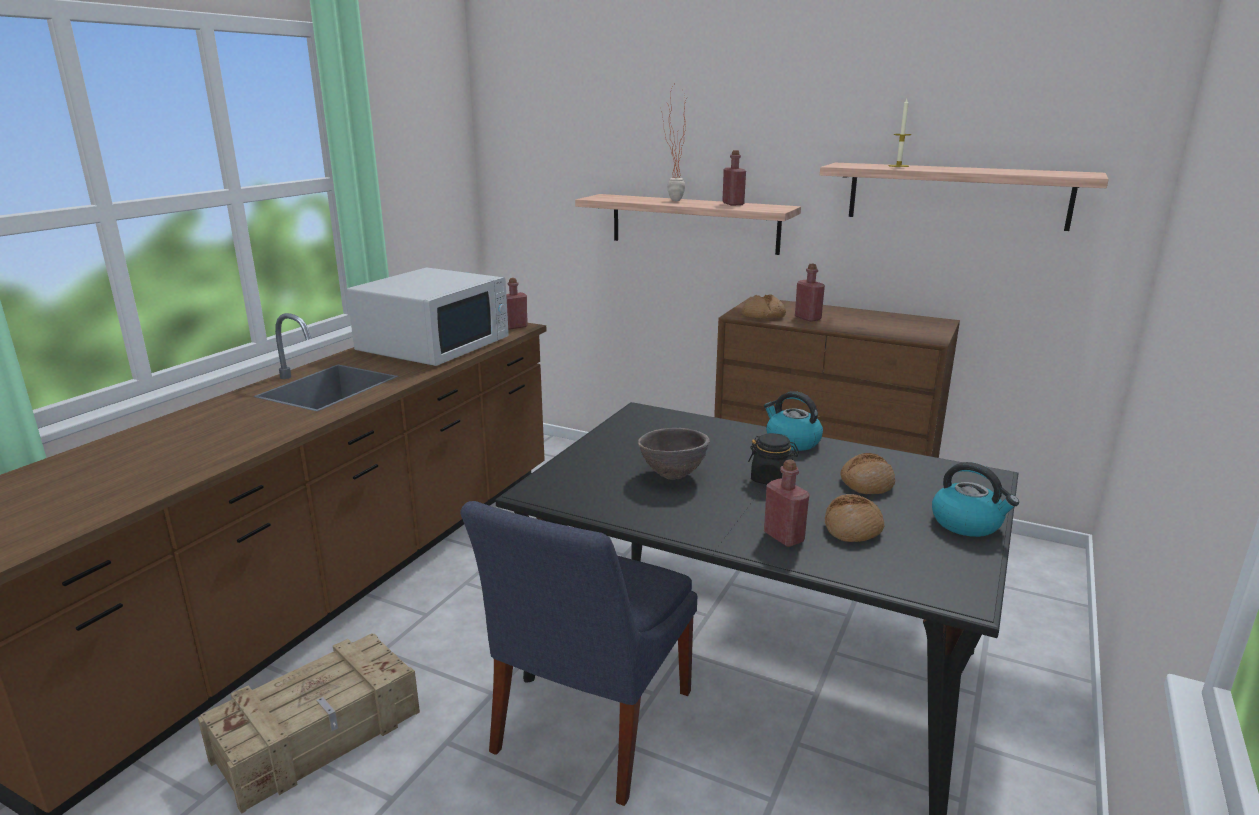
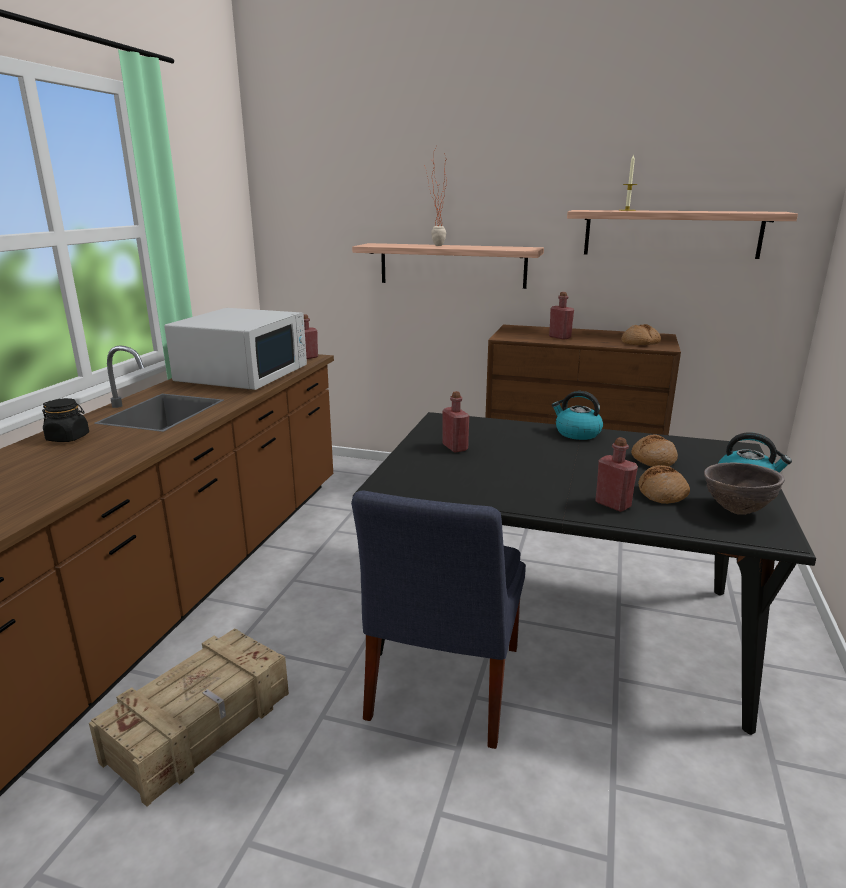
camera: 10 degrees left, 0 degrees up
(672, 475) = (496, 465): brown bowl -> brown bowl (736, 510)
(733, 204) = (488, 246): red bottle -> red bottle (455, 447)
(763, 316) = (523, 337): bread -> bread (640, 343)
(771, 479) = (577, 461): black jar -> black jar (68, 438)

